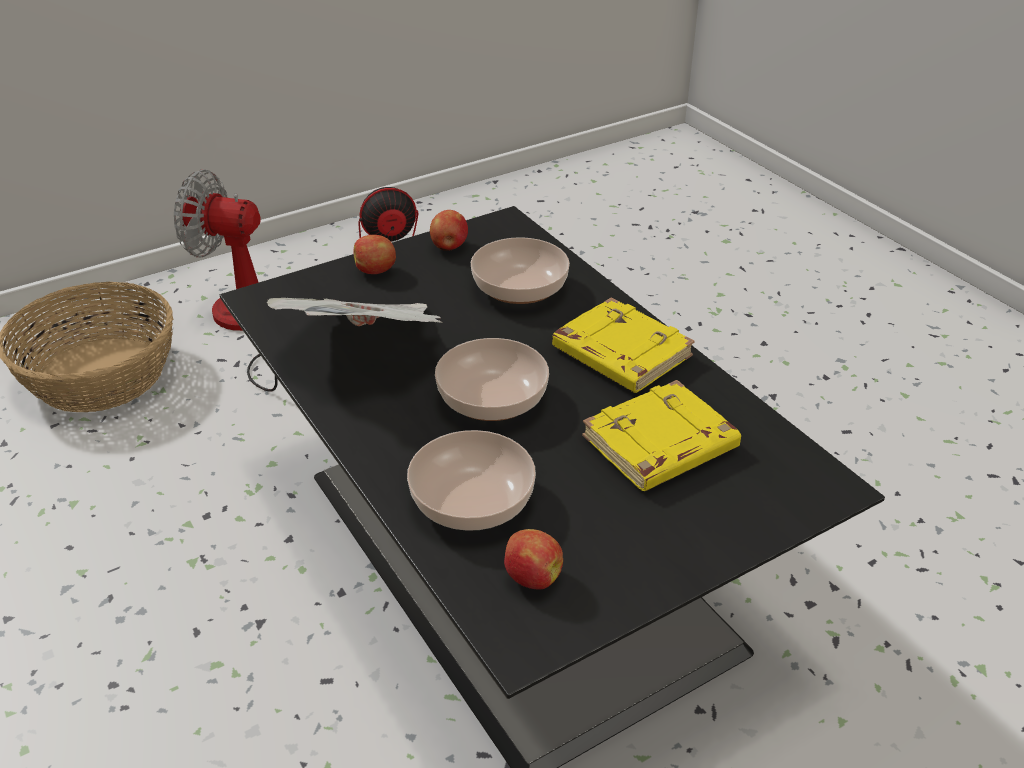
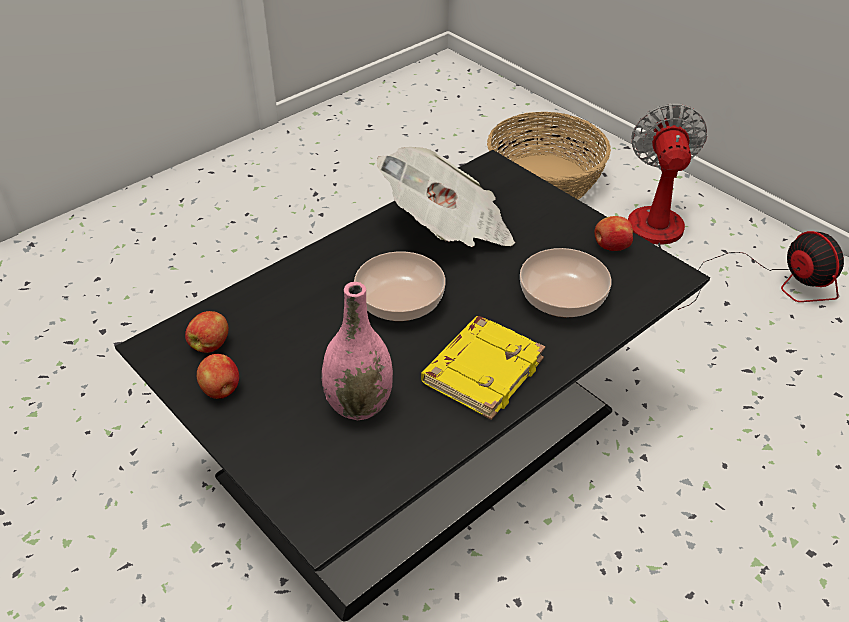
camera: 80 degrees right, 5 degrees up
(376, 270) = (554, 213): apple -> apple (221, 390)
(470, 501) = (282, 306): bowl -> none
(660, 446) = (359, 405): yellow book -> pink vase

